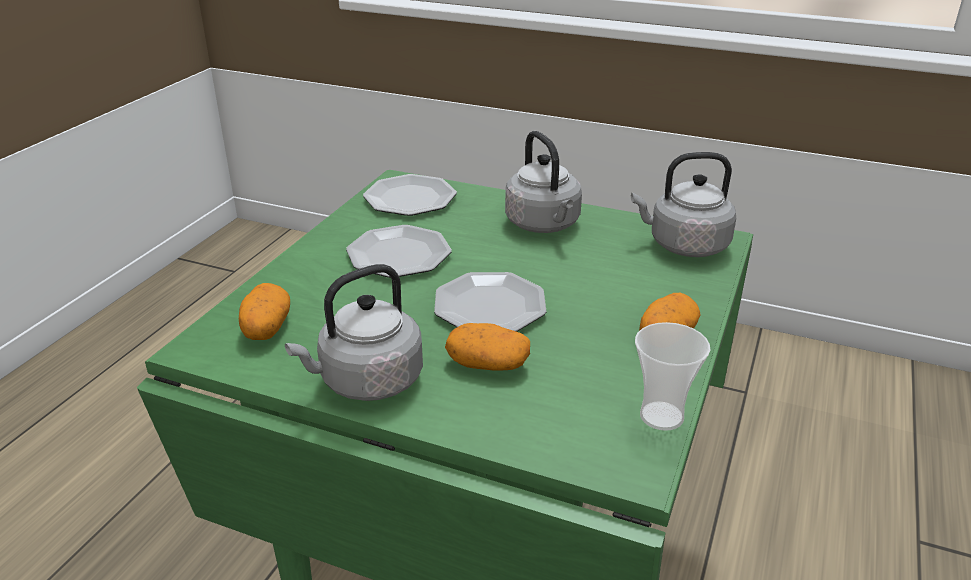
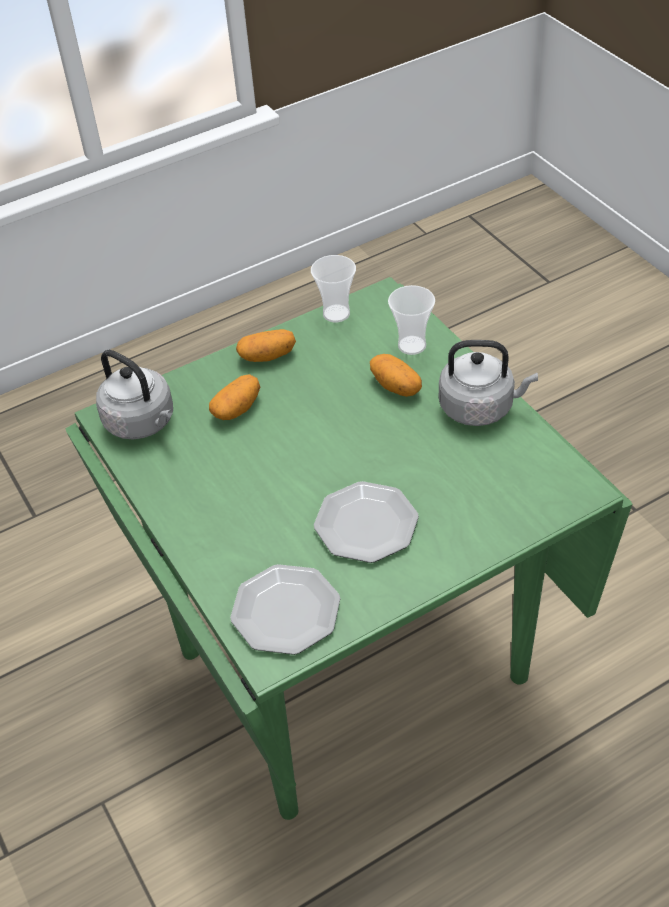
camera: 140 degrees left, 15 degrees up
(266, 328) = (522, 487): potato -> potato (237, 408)
(489, 307) = (349, 432): plate -> none
(518, 418) = (412, 345): none -> cup
(544, 225) = (212, 502): grey kettle -> none

